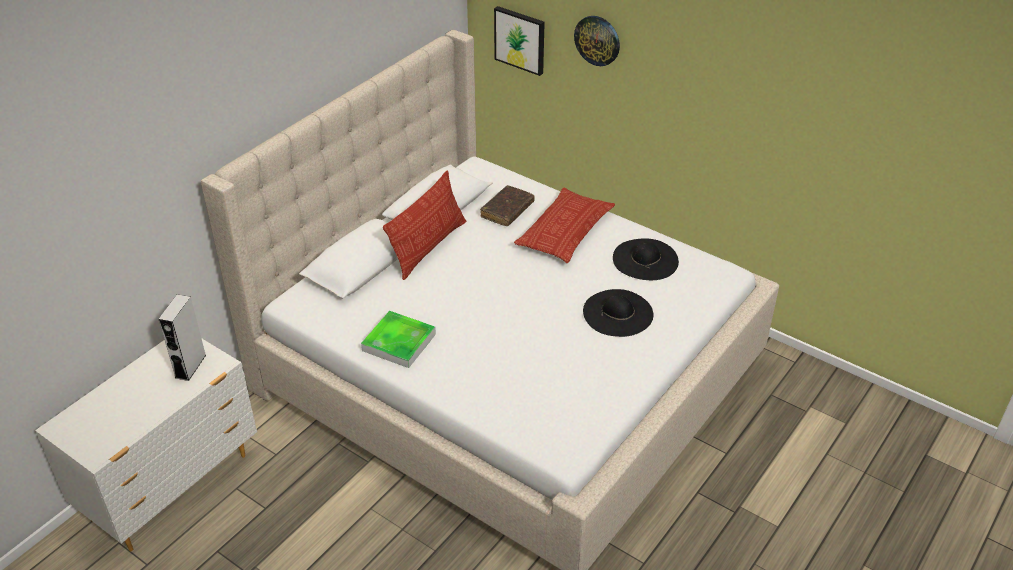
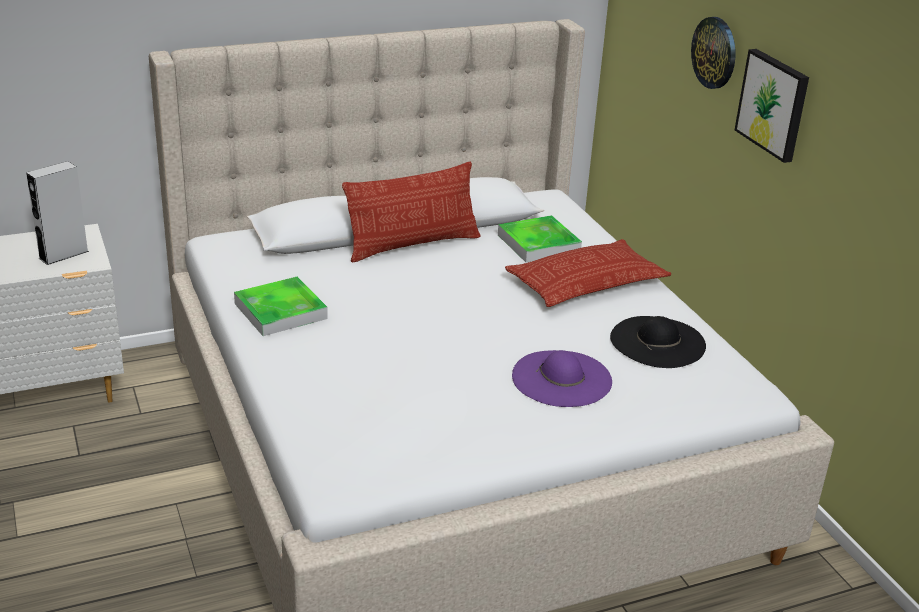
camera: 30 degrees right, 10 degrees down
(507, 211) = (538, 243): brown book -> tray
(520, 39) = (645, 50): picture -> picture (774, 104)
(618, 313) = (562, 378): black hat -> purple hat

